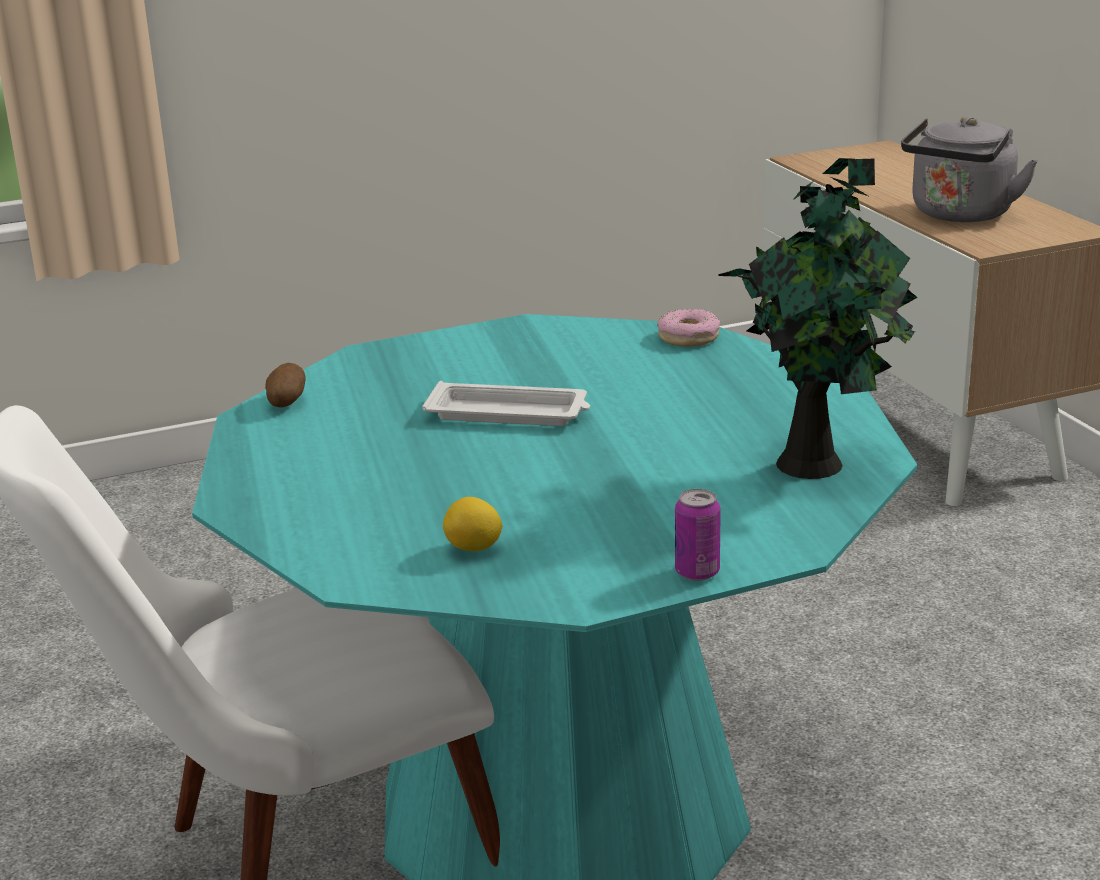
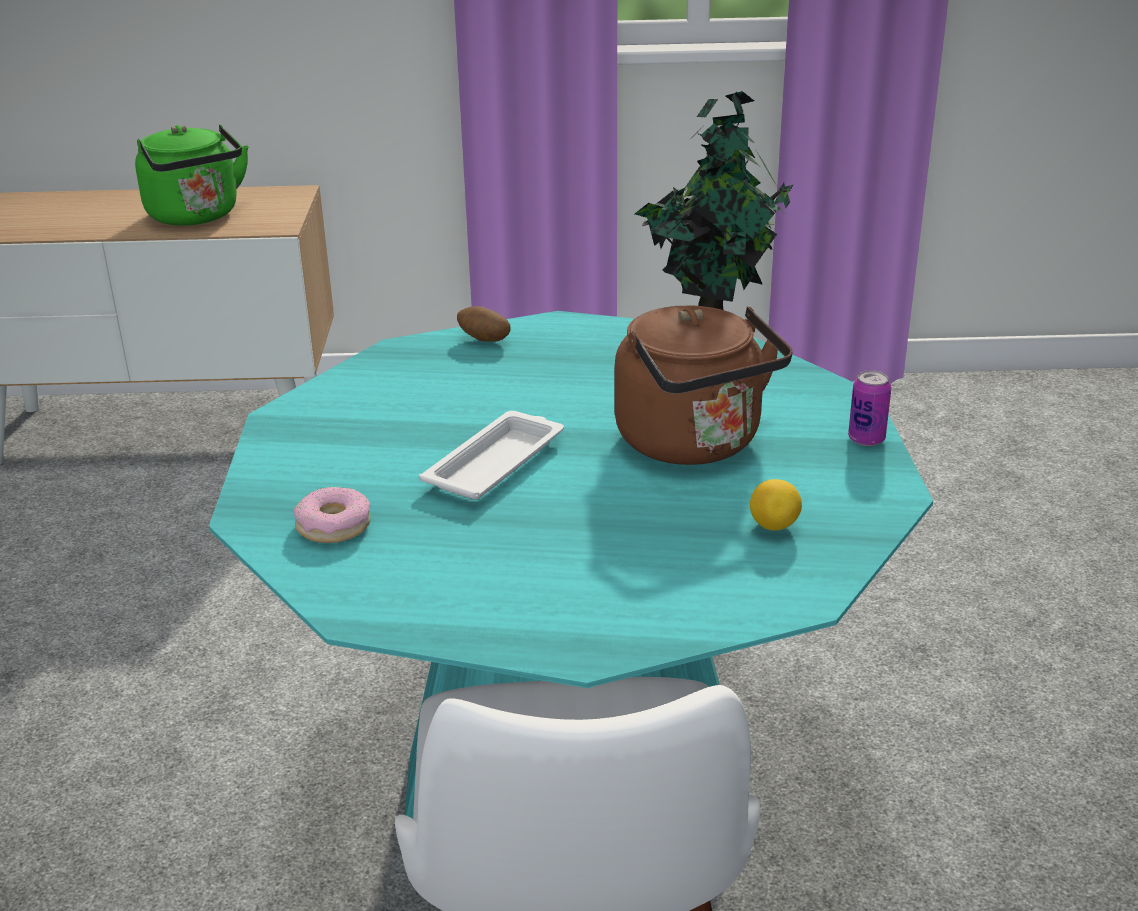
camera: 70 degrees left, 5 degrees up
(286, 403) = (341, 585): potato -> potato (484, 340)
(612, 487) = (694, 444): none -> brown kettle
(688, 337) = (407, 353): donut -> donut (333, 526)
(960, 215) = (197, 217): grey kettle -> green kettle

